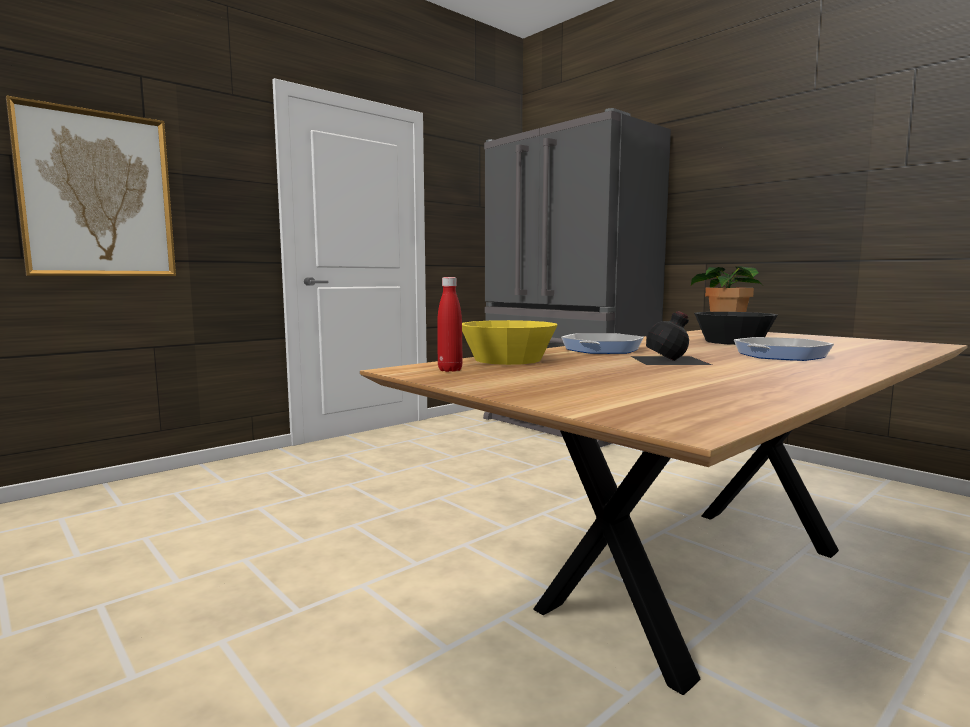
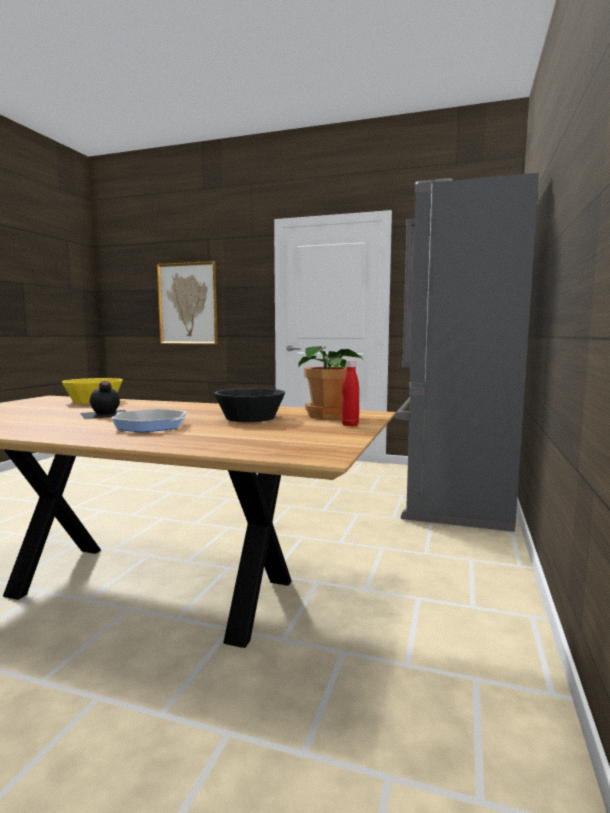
camera: 60 degrees right, 0 degrees up
(450, 370) = (49, 400): red bottle -> red bottle (350, 425)
(602, 349) = (157, 405): frying pan -> none

